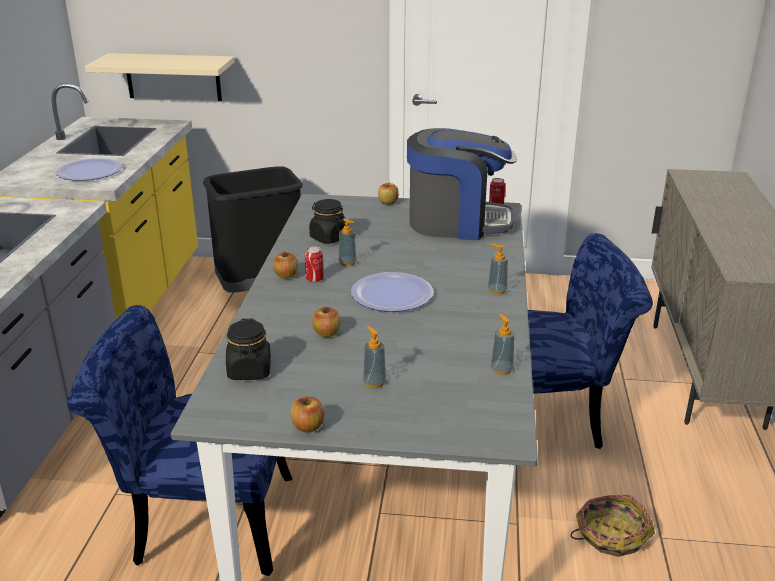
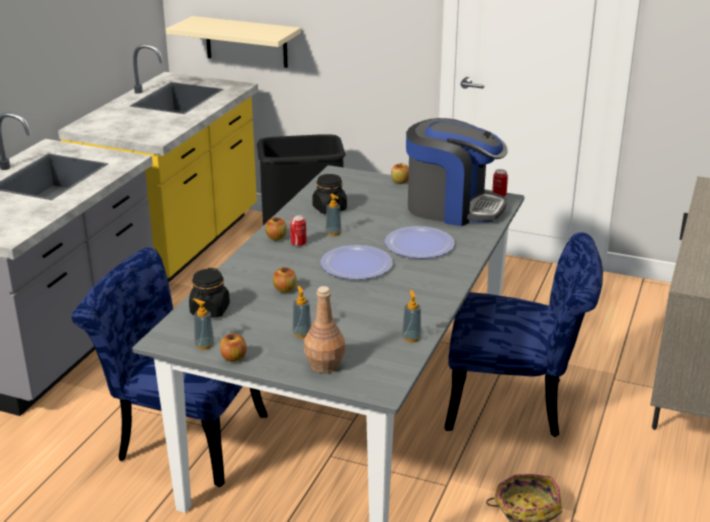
camera: 15 degrees right, 0 degrees up
(89, 171) = (149, 126): plate -> plate (419, 244)
(423, 418) = (325, 365): none -> brown bottle
(497, 291) = (449, 273): soap dispenser -> soap dispenser (204, 345)

